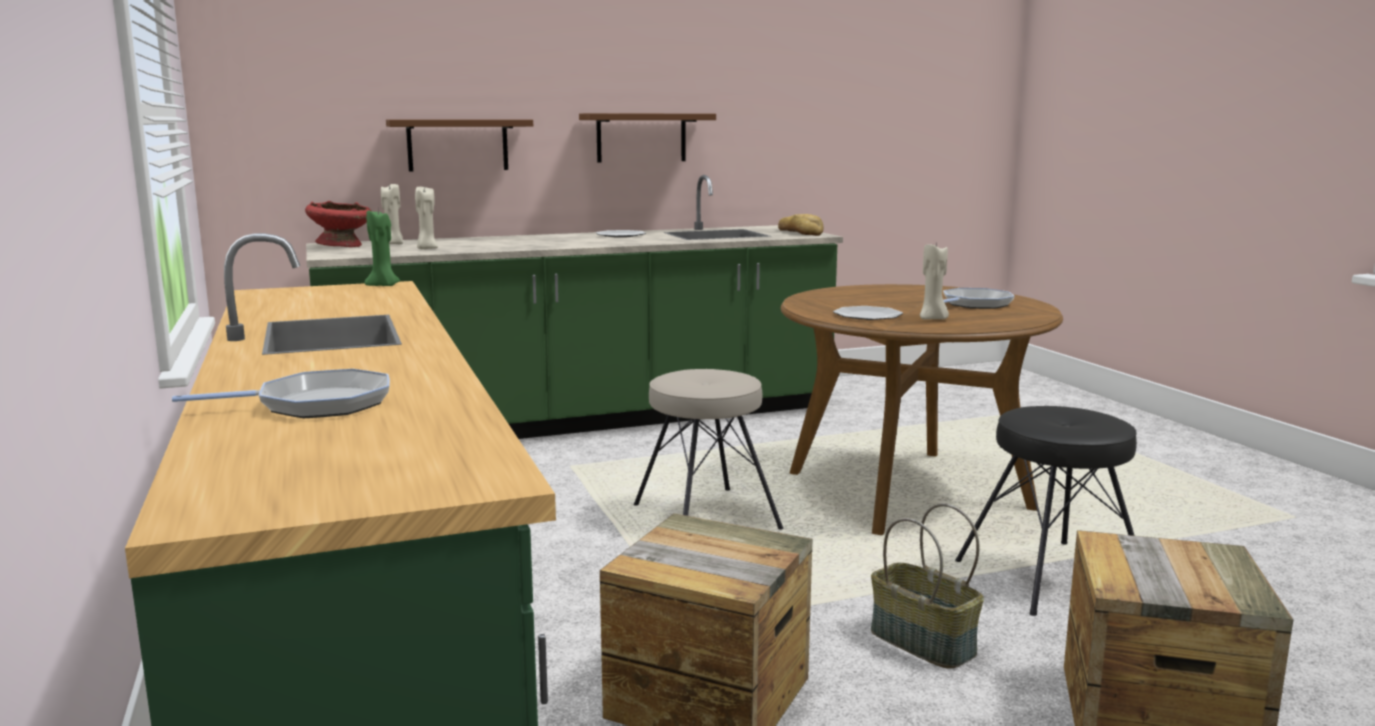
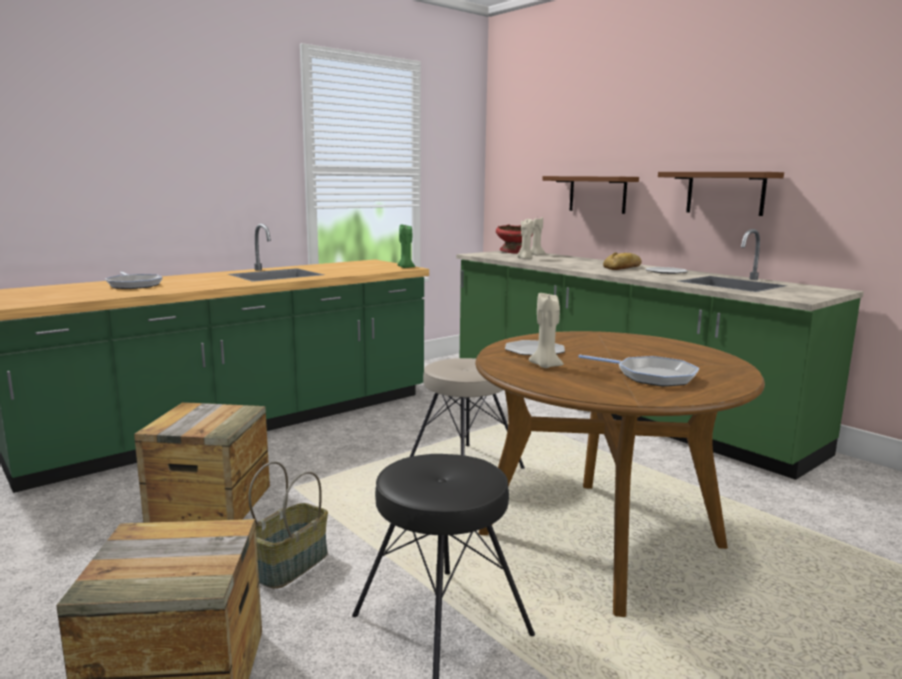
camera: 70 degrees right, 0 degrees up
(800, 233) = (803, 295): bread -> bread (623, 267)

